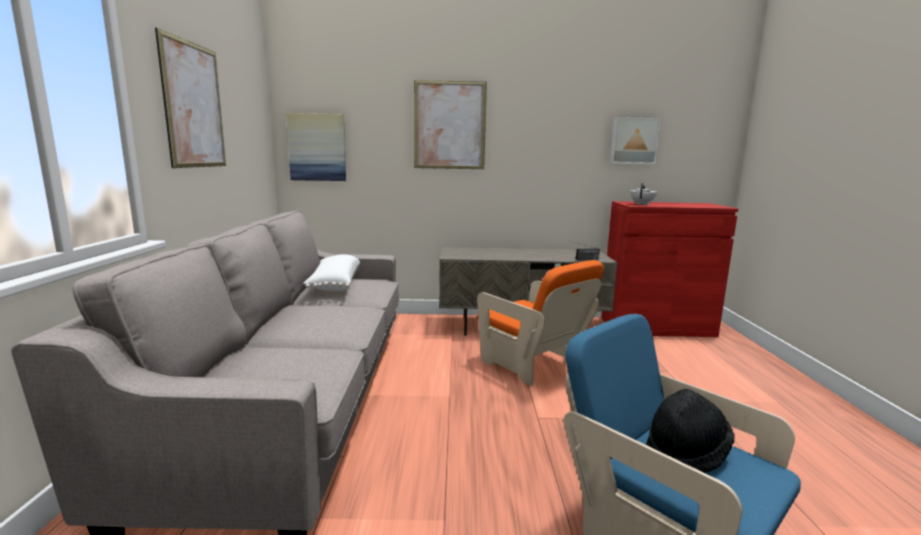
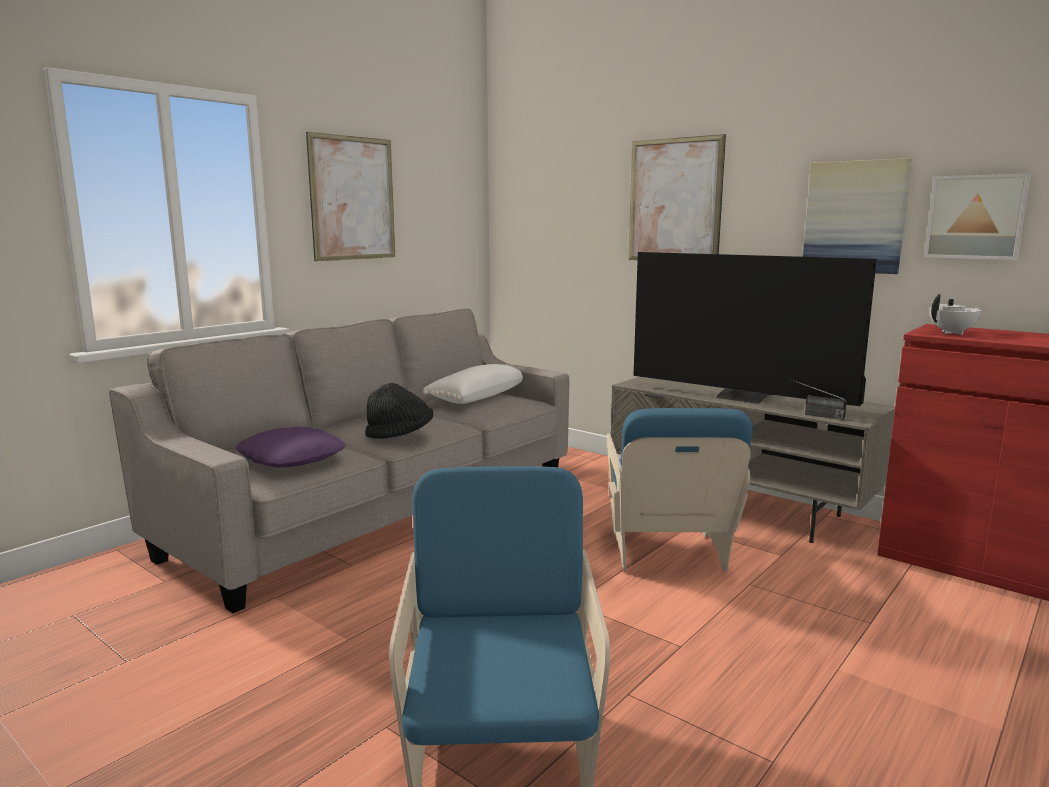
camera: 40 degrees right, 0 degrees up
(288, 370) = (292, 458): none -> purple pillow
(317, 147) = (528, 233): picture -> picture (854, 217)
(527, 255) = (742, 397): none -> television
(533, 366) = (667, 553): orange armchair -> blue armchair
(686, 453) = (513, 645): black hat -> black hat (400, 435)

